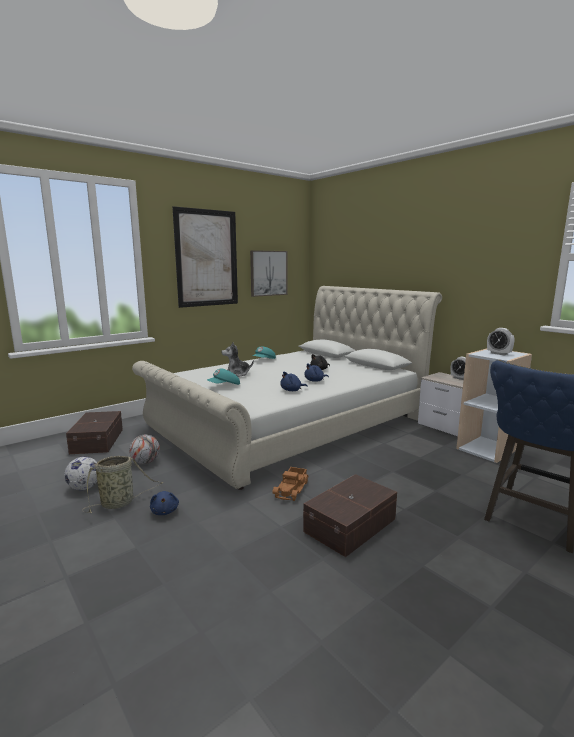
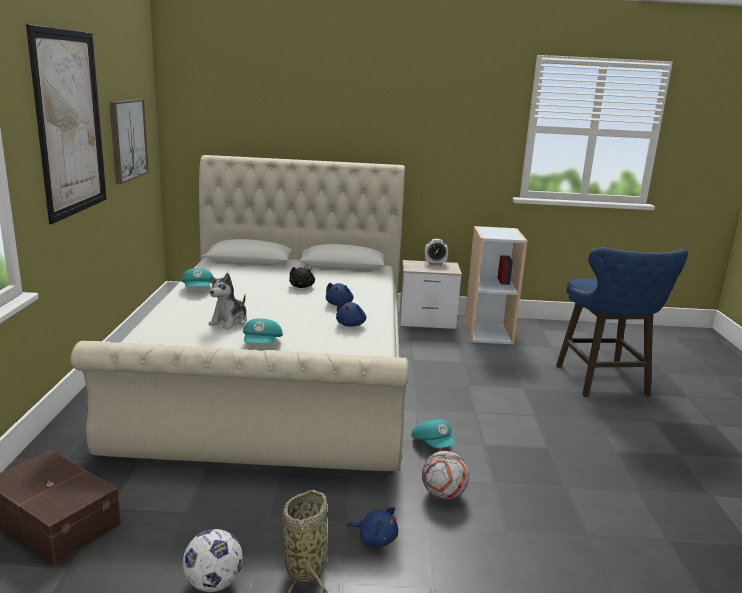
camera: 50 degrees left, 5 degrees up
(145, 462) = (216, 505): football -> football (443, 494)
(292, 489) = (433, 444): toy truck -> turquoise cap
(352, 525) = (532, 449): brown storage box -> none
(499, 353) = (500, 233): alarm clock -> none

